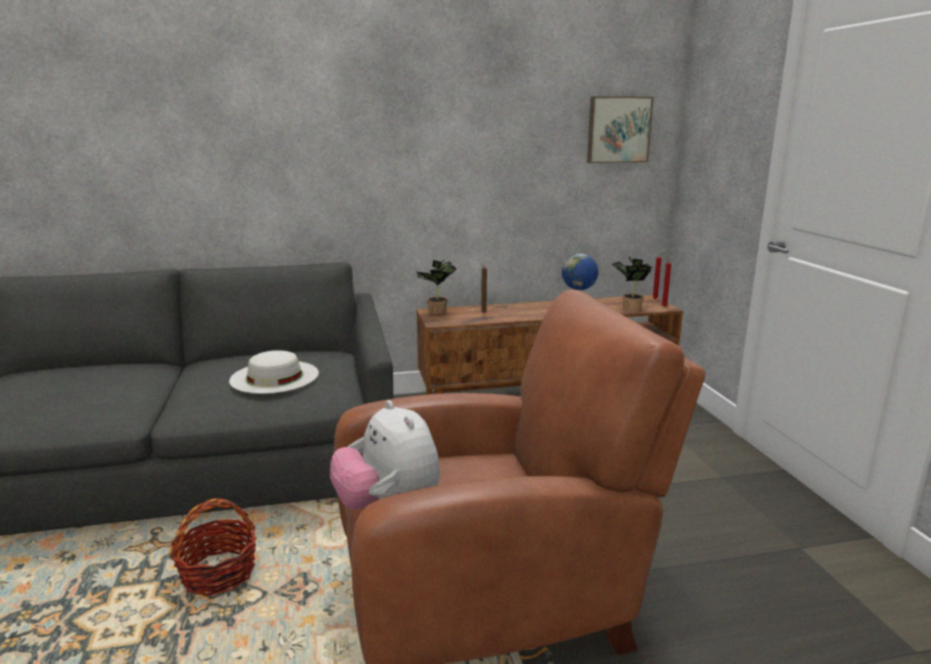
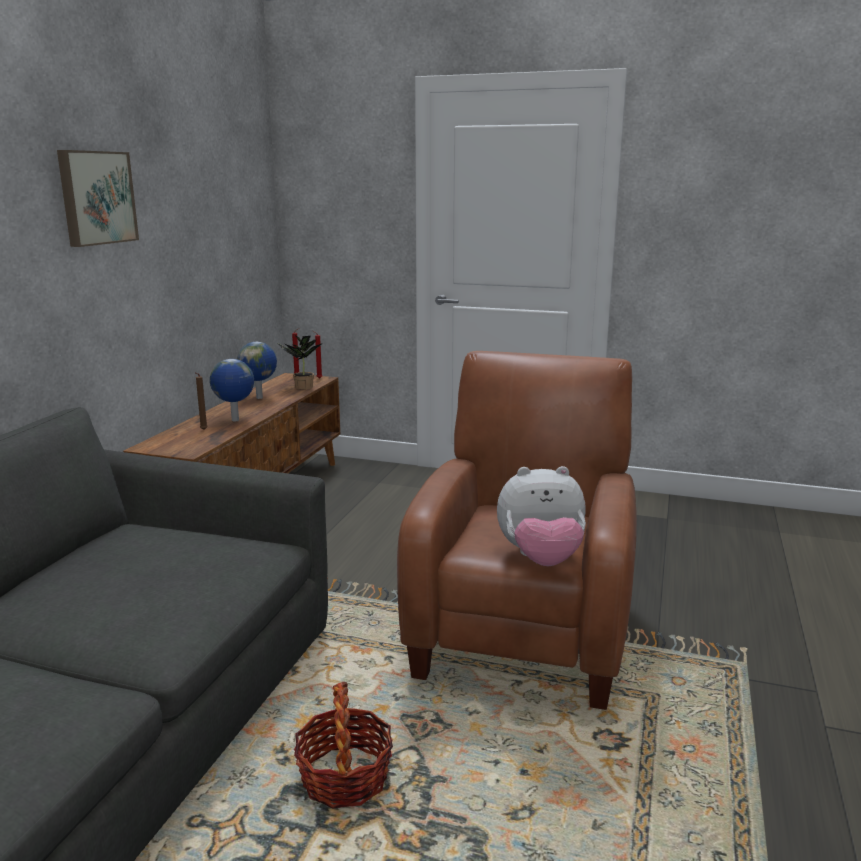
camera: 60 degrees left, 0 degrees up
(274, 376) = (164, 566): white hat -> none
(436, 312) = (158, 445): potted plant -> none
(516, 314) = (235, 420): none -> globe
(618, 129) = (242, 207): picture -> picture (96, 198)

